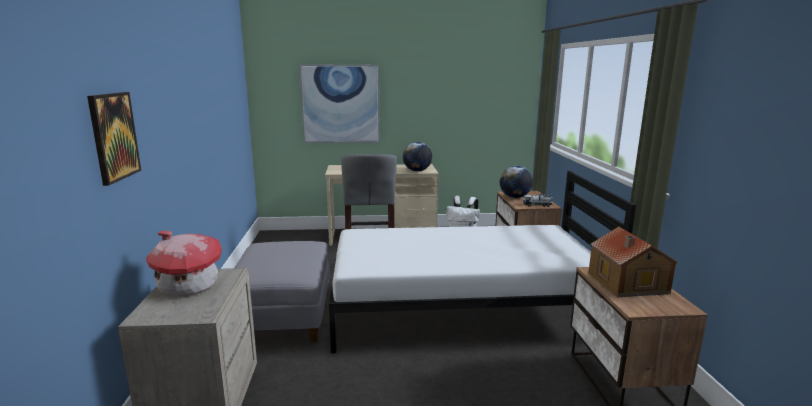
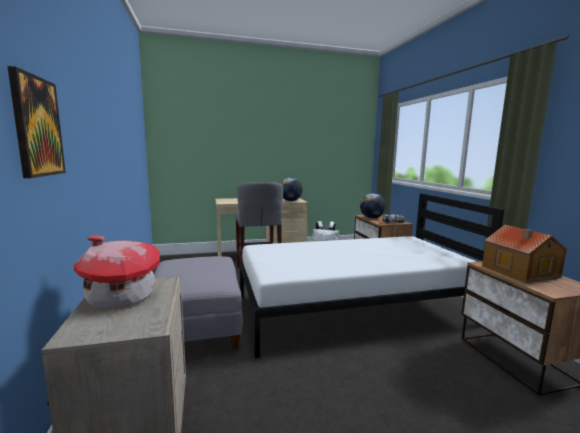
camera: 10 degrees left, 5 degrees down
(340, 104) = (225, 149): picture -> none

